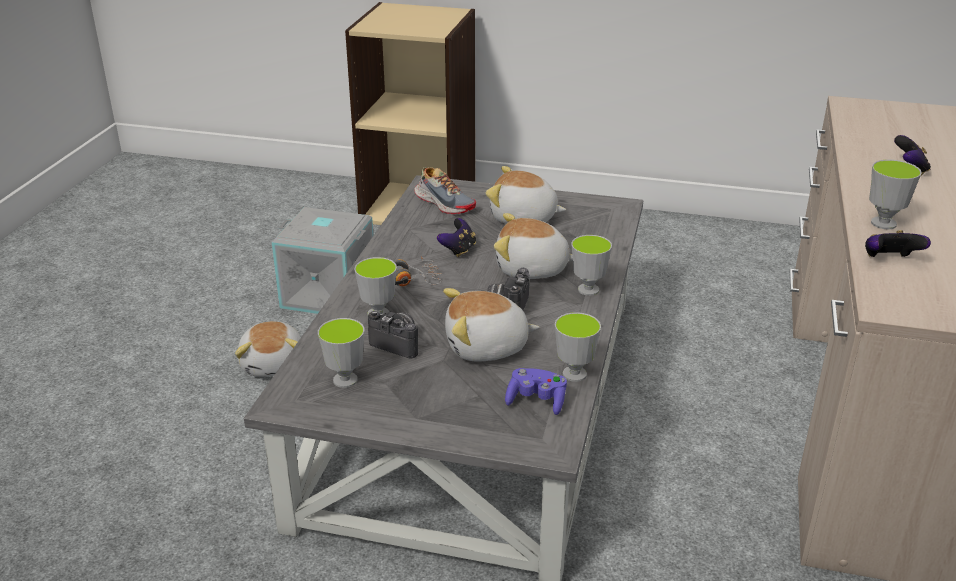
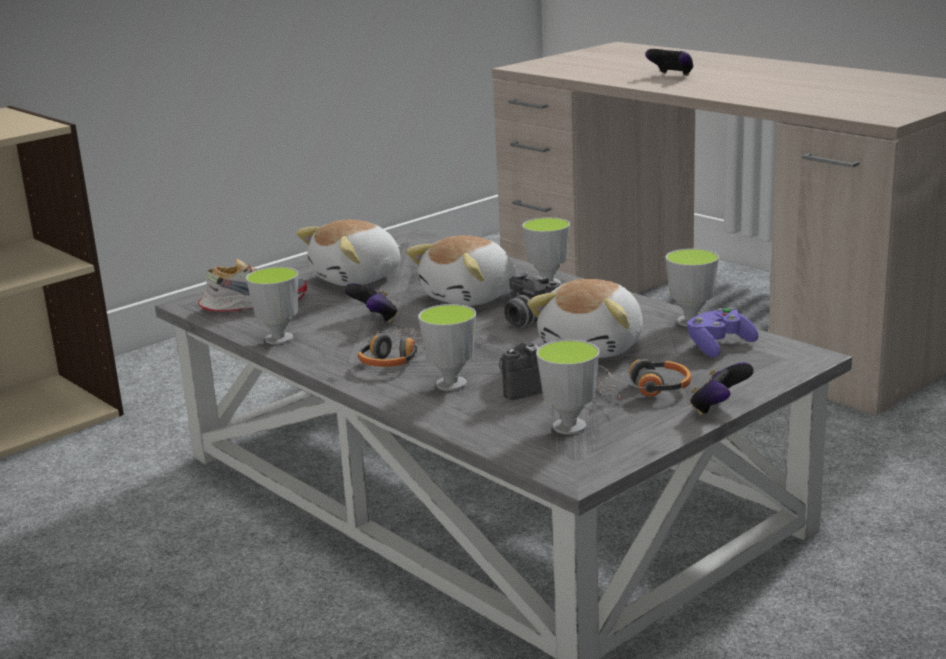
camera: 55 degrees left, 10 degrees down
(274, 363) = (215, 609): plush toy -> none
(330, 293) = (115, 527): grey storage box -> none
(424, 389) = (639, 390): none -> headphones
(883, 223) = (753, 96): cup -> cup (279, 339)
(889, 260) = (815, 105): game controller -> game controller (718, 409)

